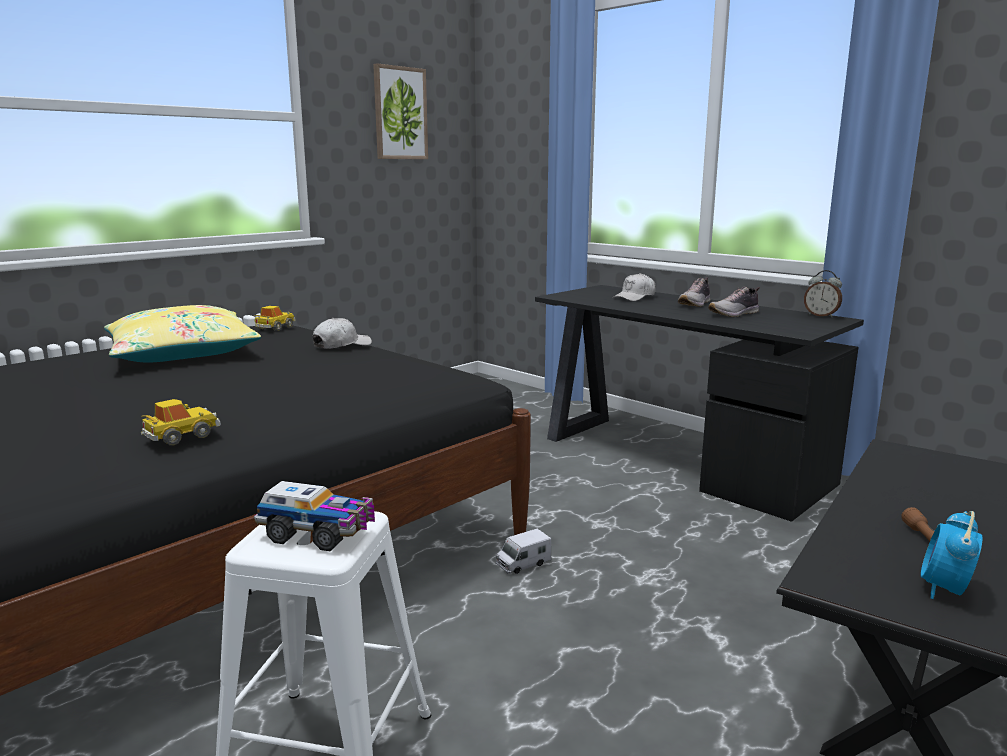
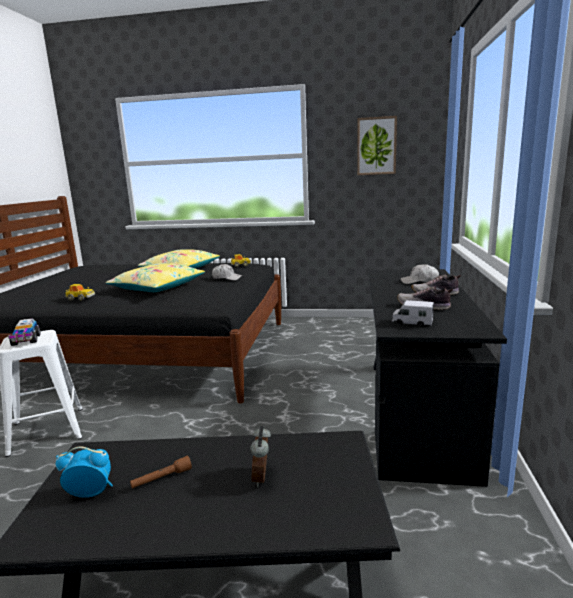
camera: 55 degrees right, 0 degrees up
(281, 381) = (157, 287): none -> yellow pillow
(523, 564) = (216, 413): toy truck -> toy truck (412, 322)
(821, 316) = (483, 325): alarm clock -> alarm clock (262, 478)

